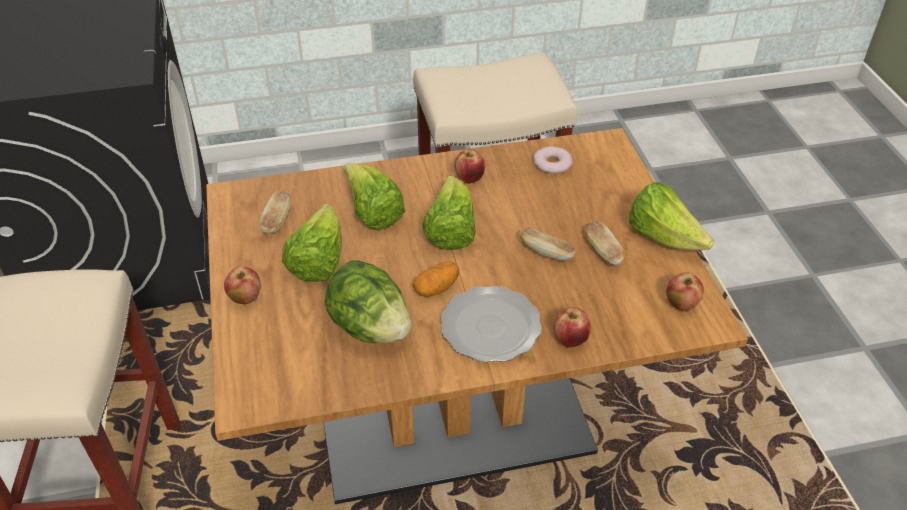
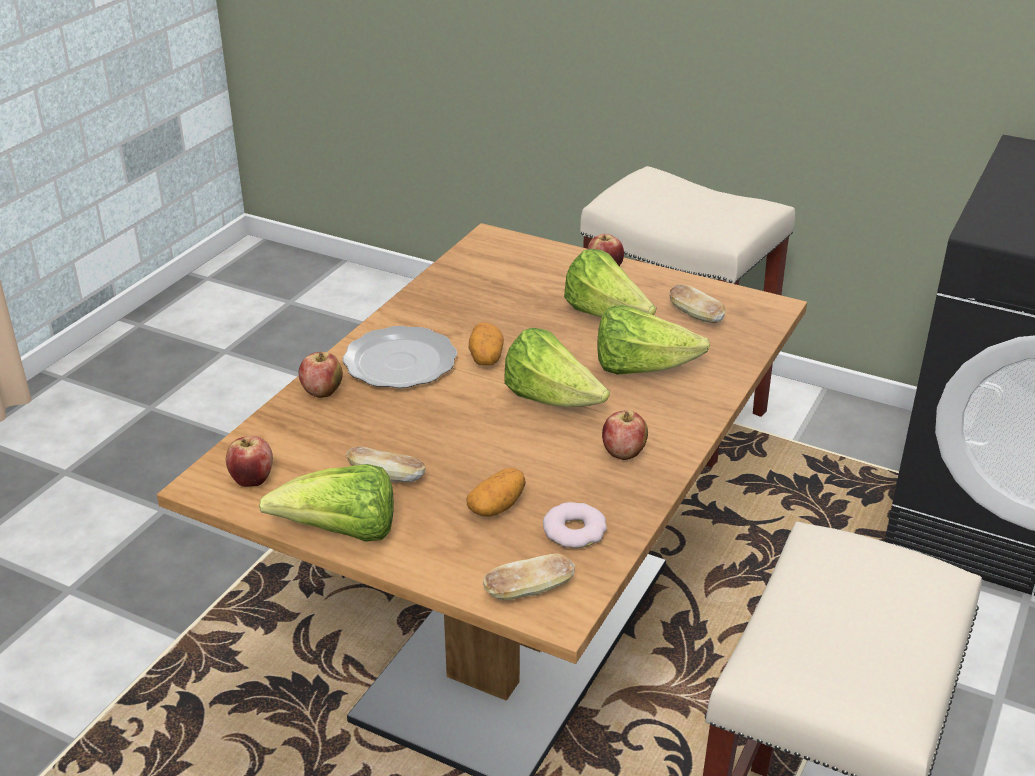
camera: 130 degrees right, 10 degrees down
(370, 327) = (488, 308): lettuce -> none
(546, 252) = (440, 440): bread -> bread (529, 591)
(569, 198) = (497, 506): none -> potato

